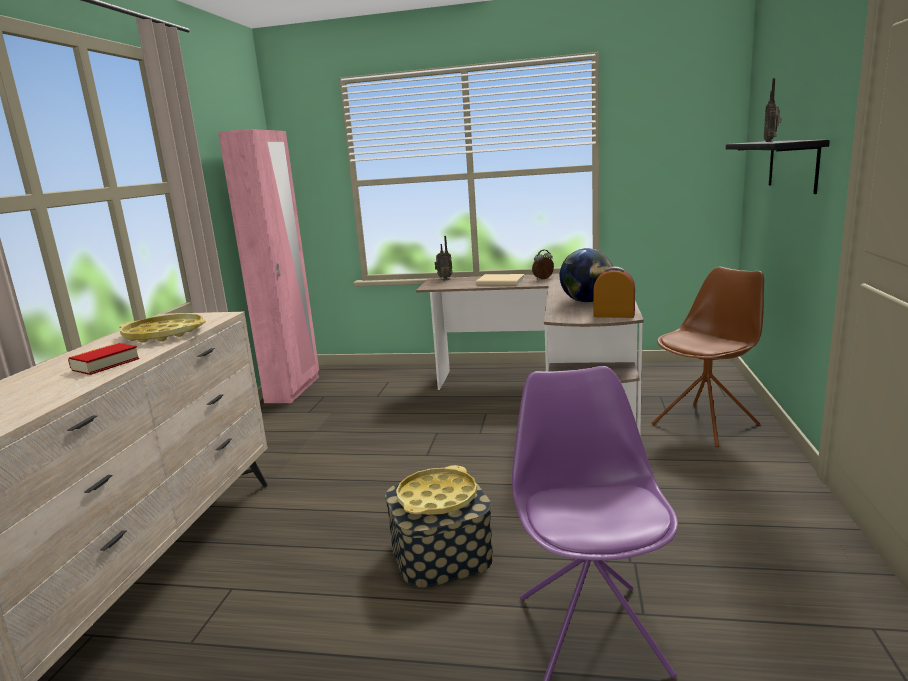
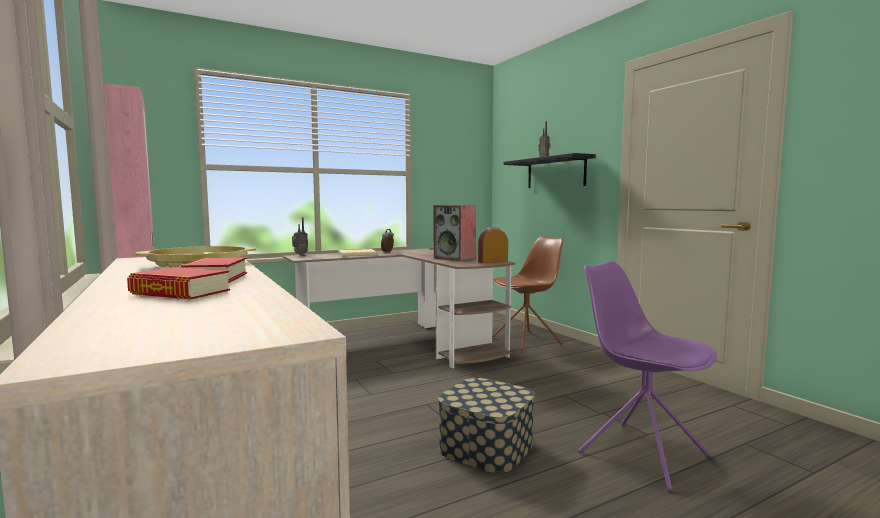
camera: 40 degrees left, 10 degrees down
(40, 384) = (180, 292): none -> book
(437, 498) = (487, 395): yellow tray -> none
(586, 301) = (455, 258): globe -> speaker
(706, 424) = (527, 340): brown chair -> brown chair turned 45 degrees clockwise

